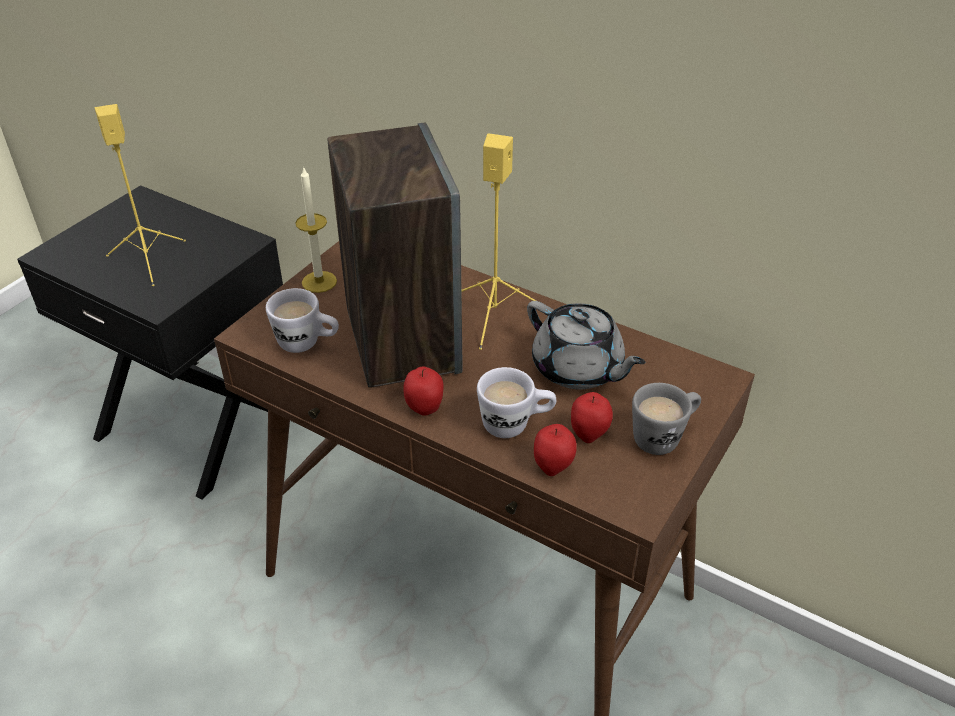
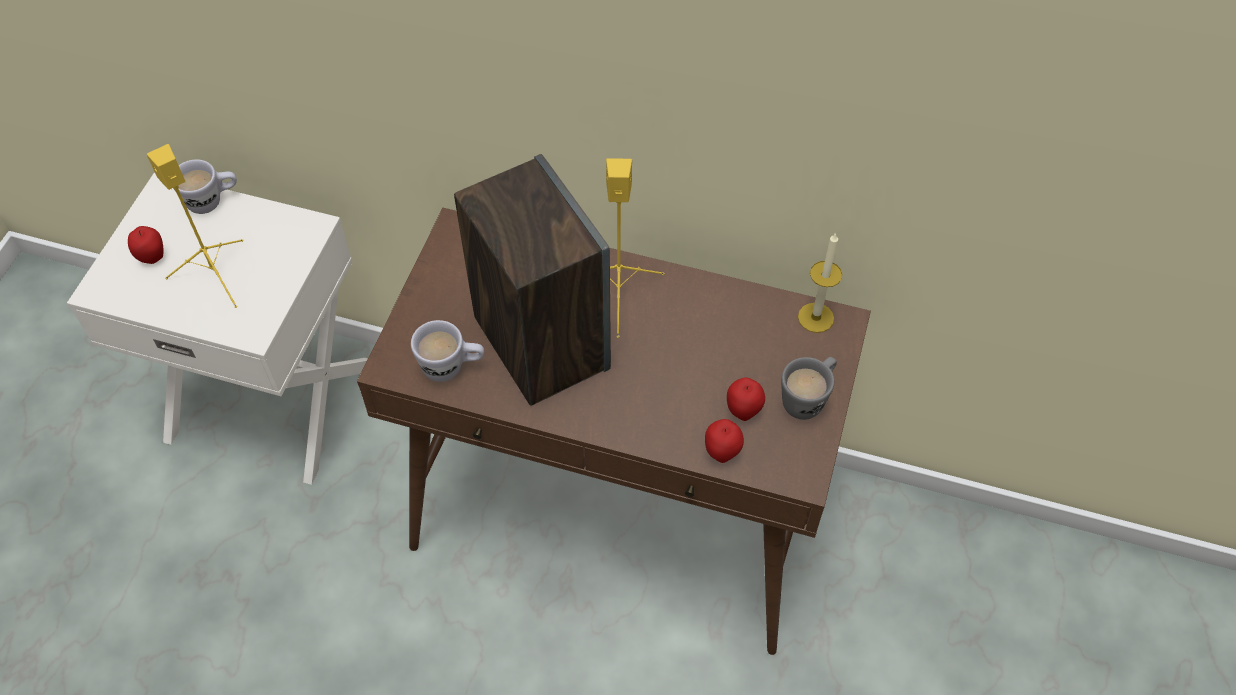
camera: 15 degrees left, 15 degrees up
(199, 423) = (271, 397): black nightstand -> white nightstand
(319, 282) = (433, 289): candle -> candle (815, 317)
(424, 408) = (589, 416): apple -> apple (152, 257)
(515, 425) = (676, 415): white mug -> white mug (212, 201)
(578, 369) = (714, 340): grey teapot -> none

